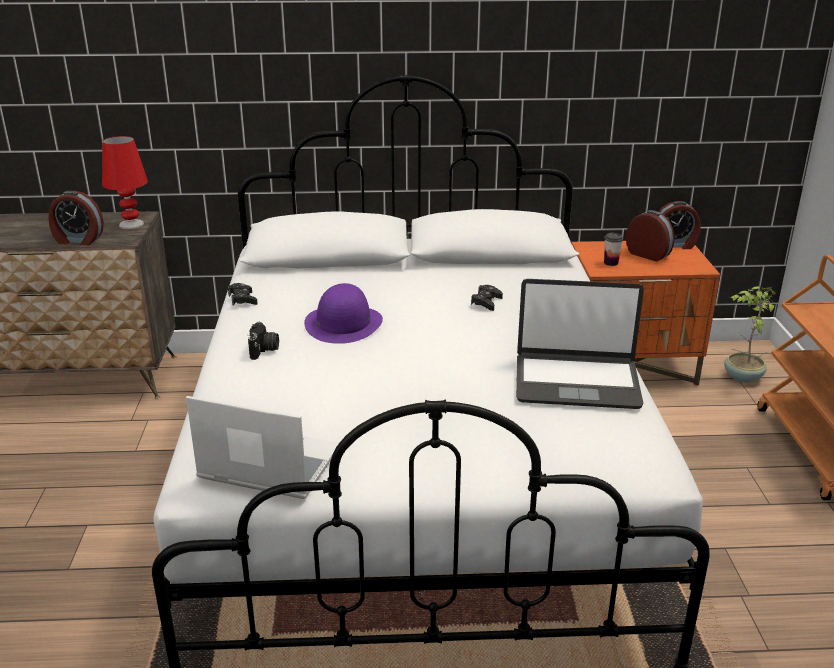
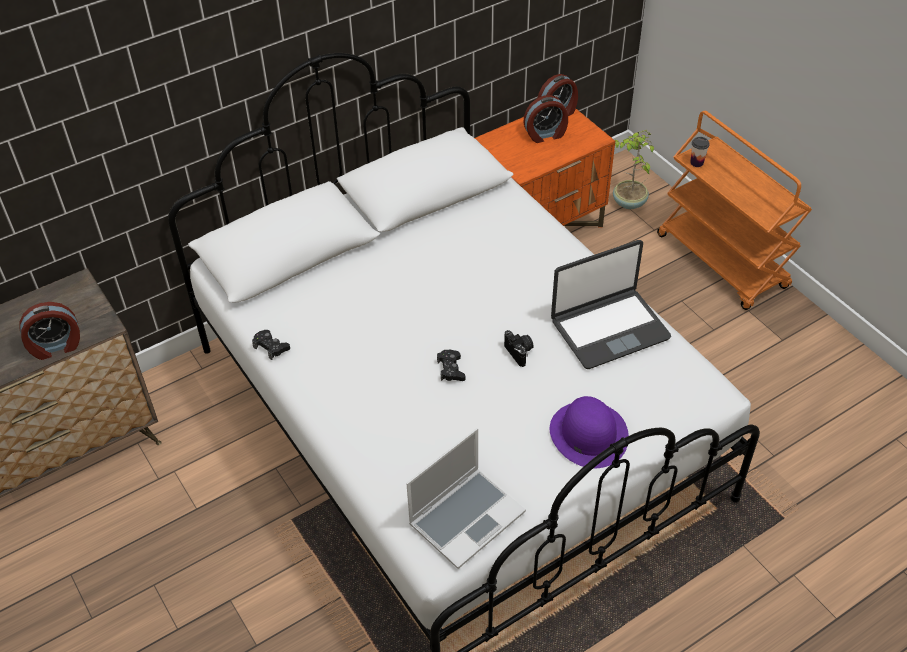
camera: 30 degrees left, 20 degrees up
(131, 224) = (83, 300): red table lamp -> none
(264, 350) = (350, 401): camera -> camera (520, 352)
(267, 465) = (467, 517): laptop -> laptop turned 150 degrees clockwise
(343, 323) = (385, 339): purple hat -> purple hat (588, 434)
(486, 302) = (477, 263): black game controller -> black game controller (451, 369)
(611, 263) = (523, 158): cup -> cup (696, 163)
(648, 254) = (545, 134): alarm clock -> alarm clock turned 150 degrees clockwise

